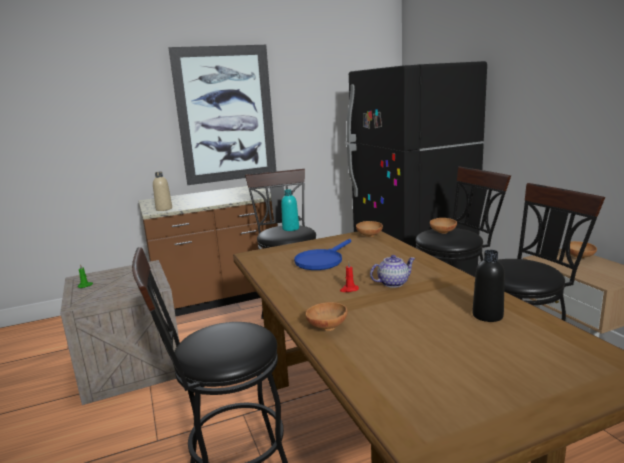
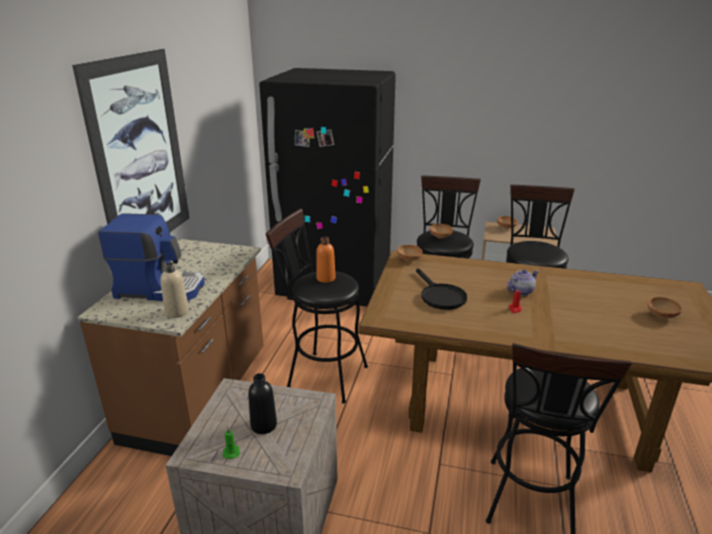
camera: 55 degrees left, 10 degrees up
(188, 199) = (160, 288): none -> coffee machine
(290, 228) = (326, 278): turquoise bottle -> orange bottle
(322, 260) = (440, 296): blue frying pan -> black frying pan
(326, 326) = (571, 339): brown bowl -> brown bowl (661, 316)
(393, 283) = (521, 291): teapot -> teapot turned 45 degrees clockwise
(487, 315) = (601, 288): black bottle -> black bottle (263, 425)

